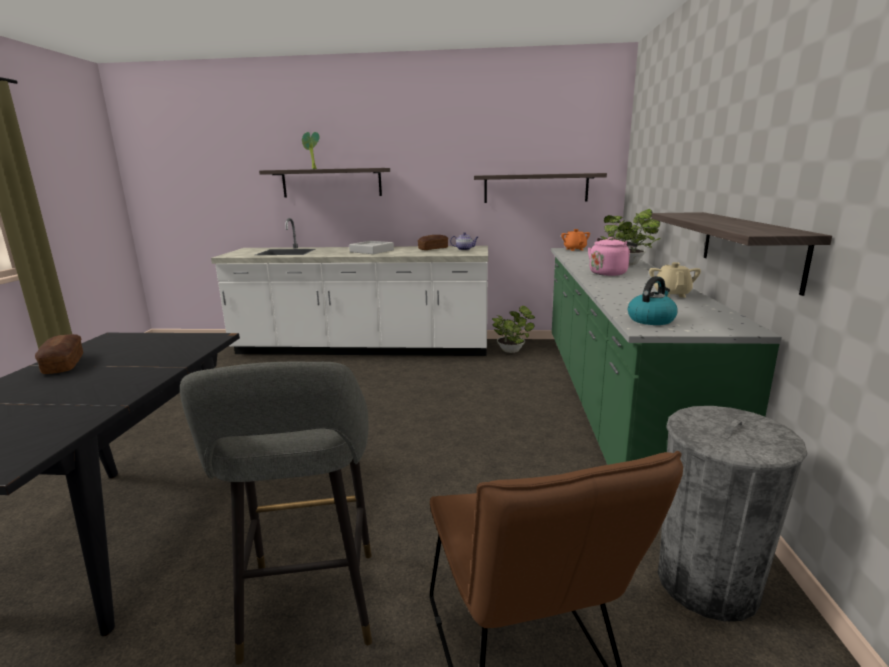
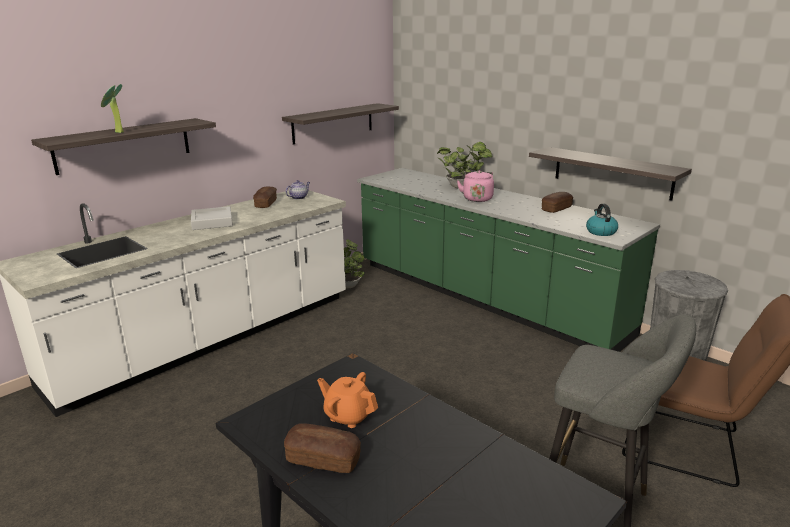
camera: 50 degrees left, 5 degrees up
(574, 249) = (381, 177): orange teapot -> orange teapot (348, 416)
(671, 294) = (556, 209): beige teapot -> bread

